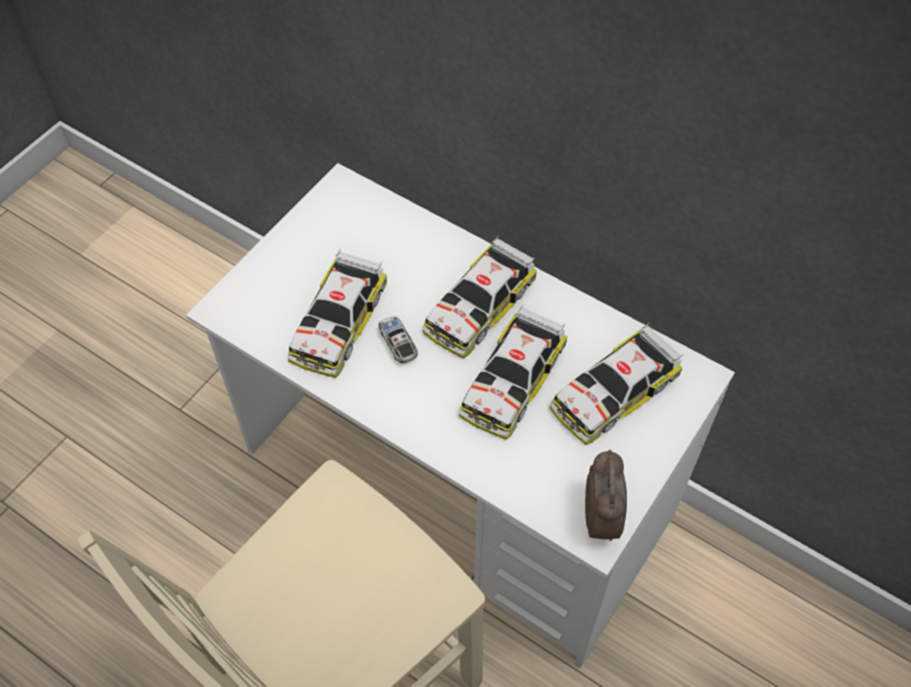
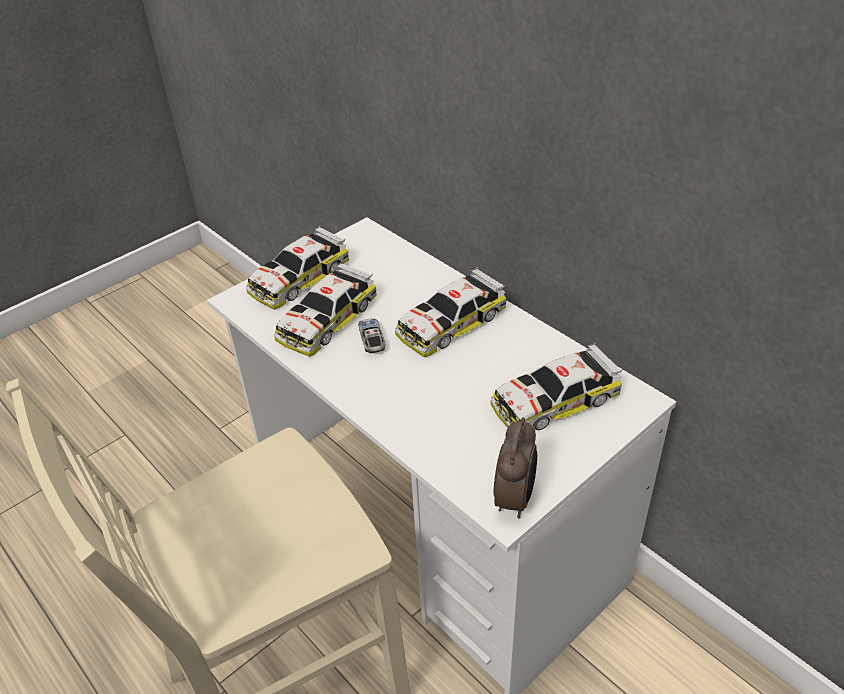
camera: 15 degrees right, 15 degrees down
(512, 381) = (463, 380): toy car -> toy car (299, 278)

